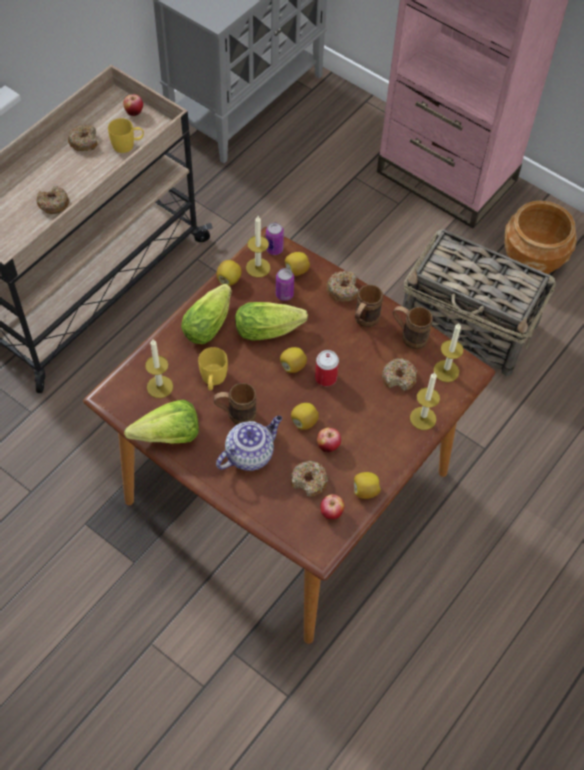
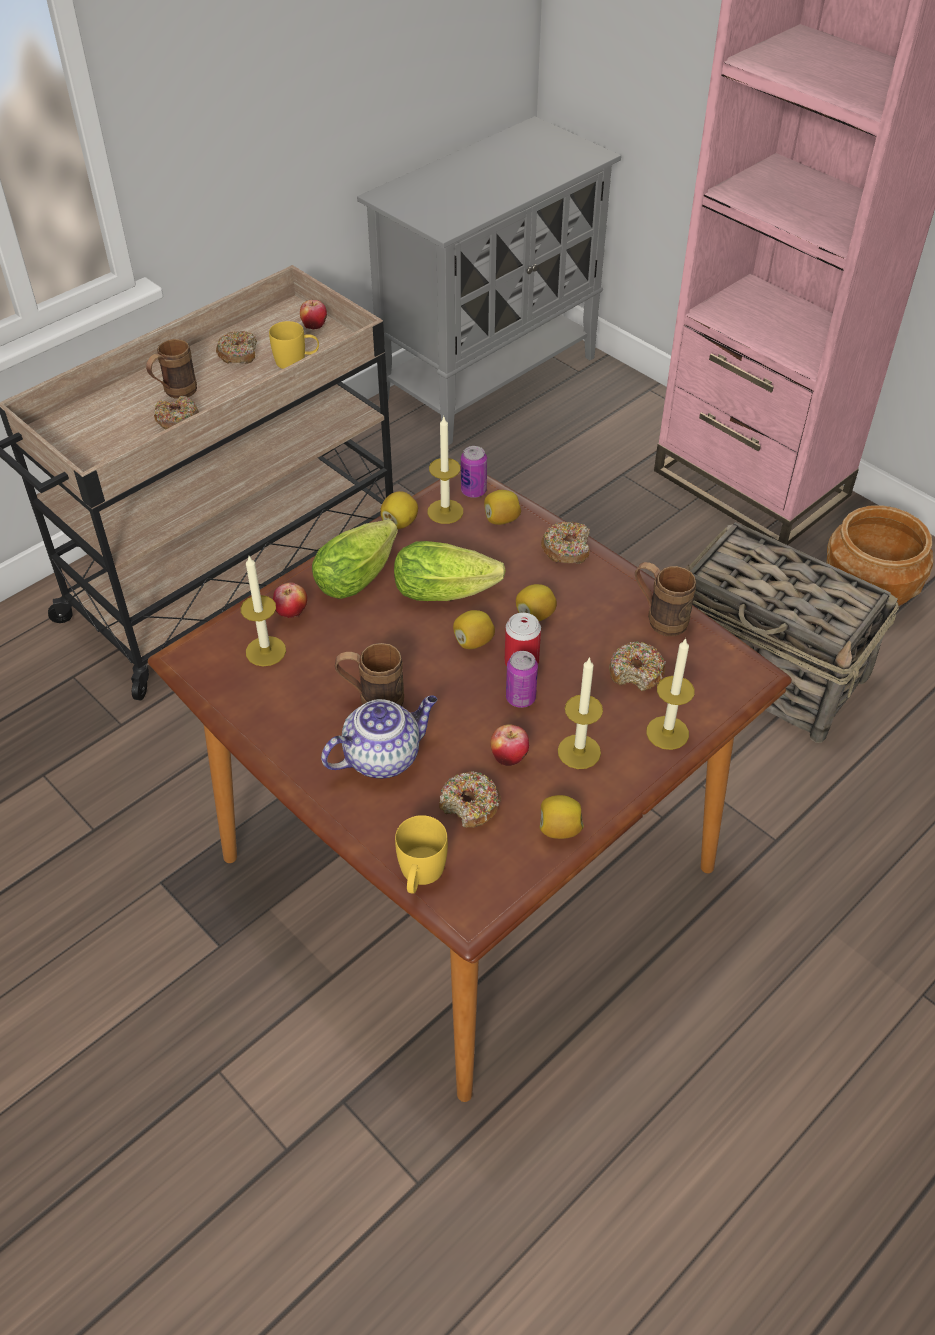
camera: 10 degrees right, 10 degrees down
(162, 436) = (253, 718): lettuce -> none
(213, 380) = (348, 650): yellow mug -> yellow mug (420, 875)
(284, 294) = (477, 548): can -> can (520, 698)
(304, 422) = (477, 719): lemon -> lemon (535, 615)
(331, 513) = (498, 857): apple -> apple (291, 614)
(363, 322) = (592, 593): brown mug -> brown mug (175, 393)
(446, 371) = (712, 670): candle -> candle (579, 751)

